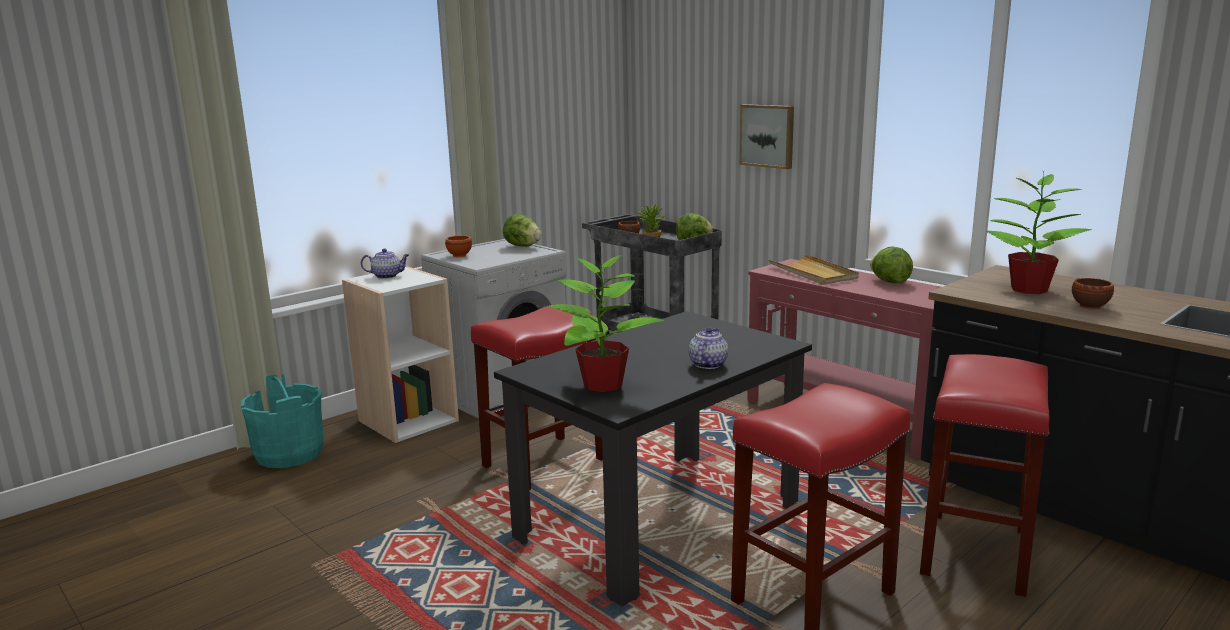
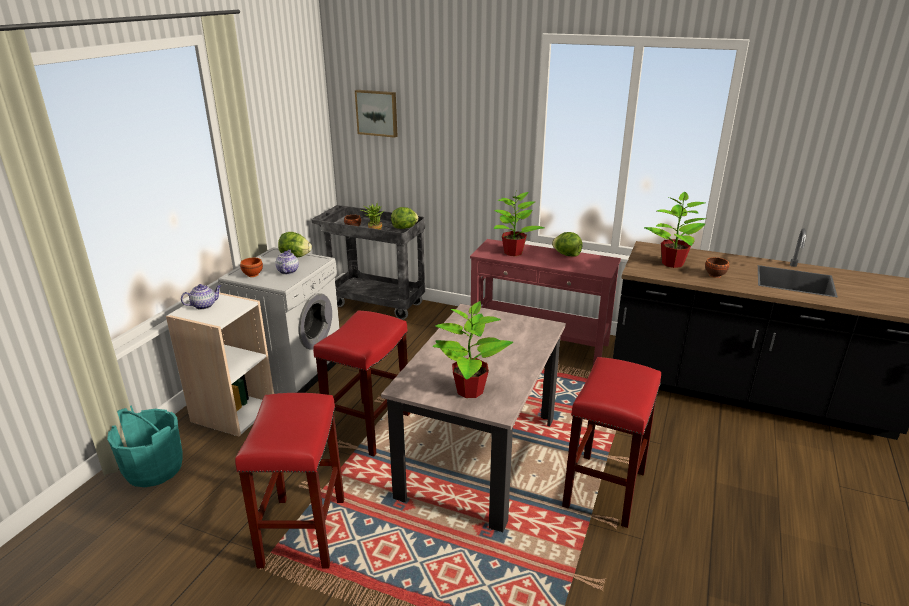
camera: 25 degrees left, 10 degrees up
(659, 520) = (479, 456): black dining table -> beige dining table
(707, 364) = (519, 355): teapot -> teapot (288, 271)
(768, 136) = (459, 149): picture -> picture (377, 113)
(813, 273) = (513, 252): beige tray -> potted plant
(974, 551) = (666, 430): red stool -> red stool (302, 530)

